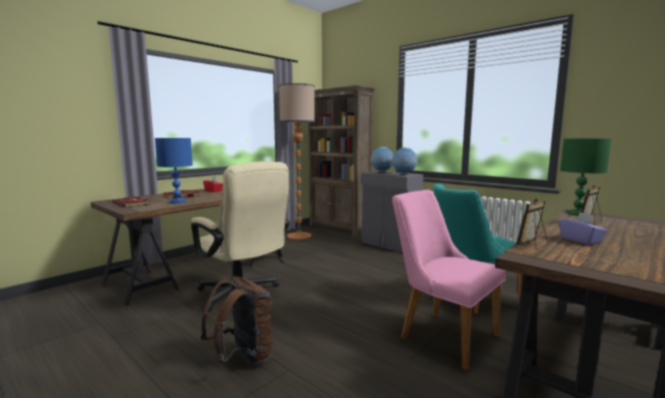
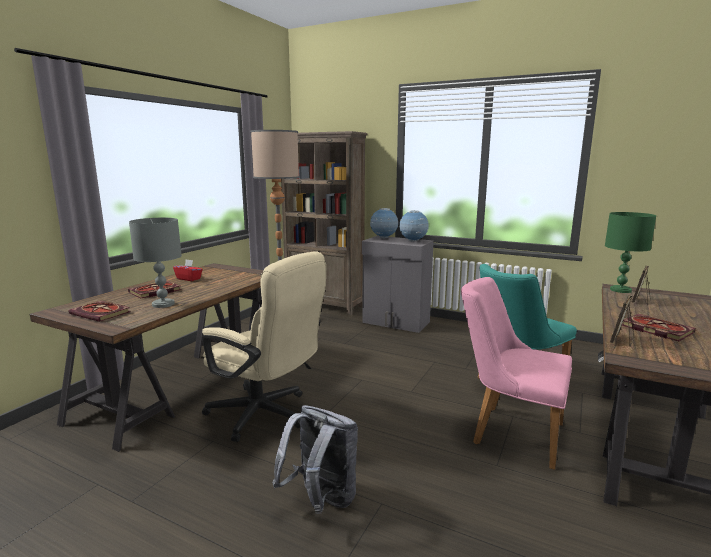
camera: 15 degrees left, 5 degrees up
(177, 202) = (163, 304): blue table lamp -> grey table lamp
(243, 359) = (321, 500): brown backpack -> grey backpack
(580, 240) = (654, 329): purple tissue box -> book

